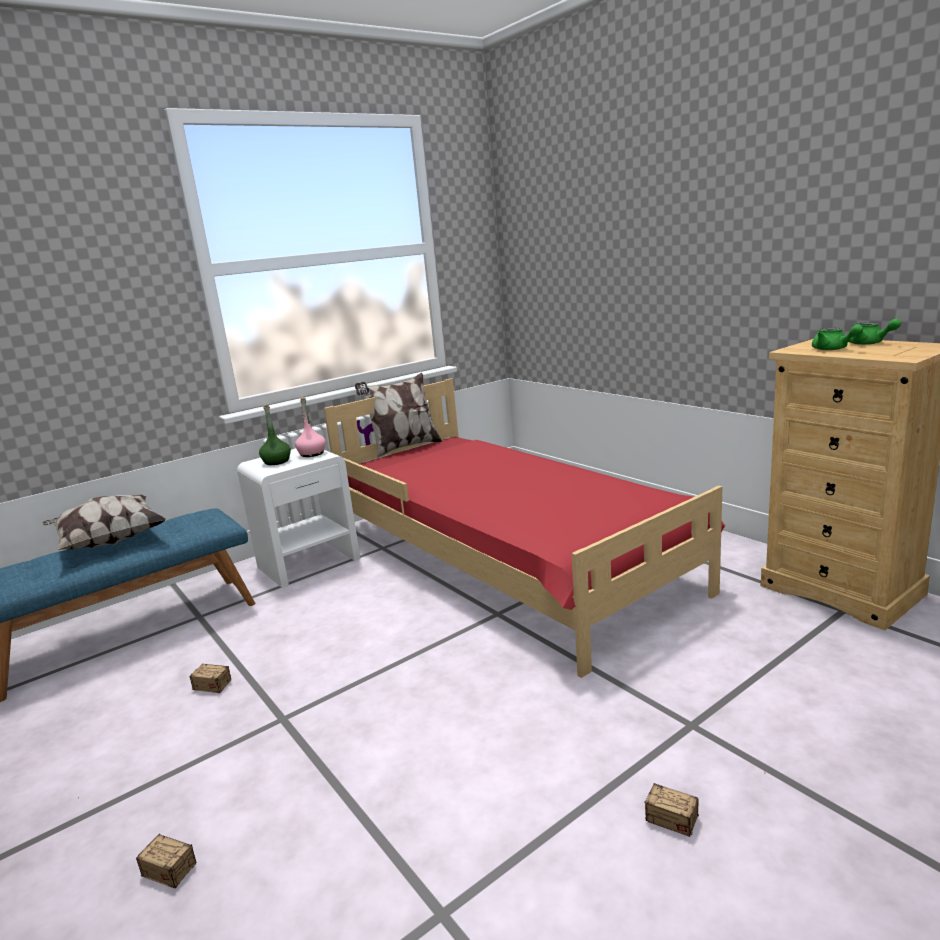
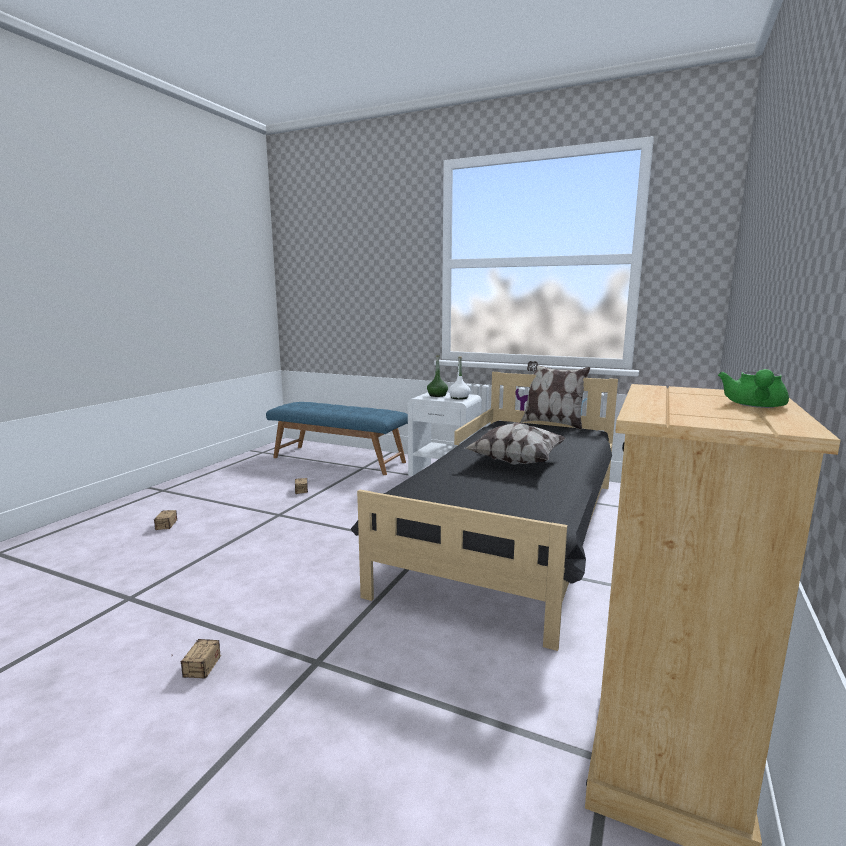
camera: 60 degrees right, 5 degrees down
(109, 542) = (344, 407): pillow -> pillow (515, 461)
(312, 454) = (459, 398): pink bottle -> white bottle
(508, 561) = (513, 532): red bed -> black bed
(833, 349) = (680, 397): green teapot -> none

